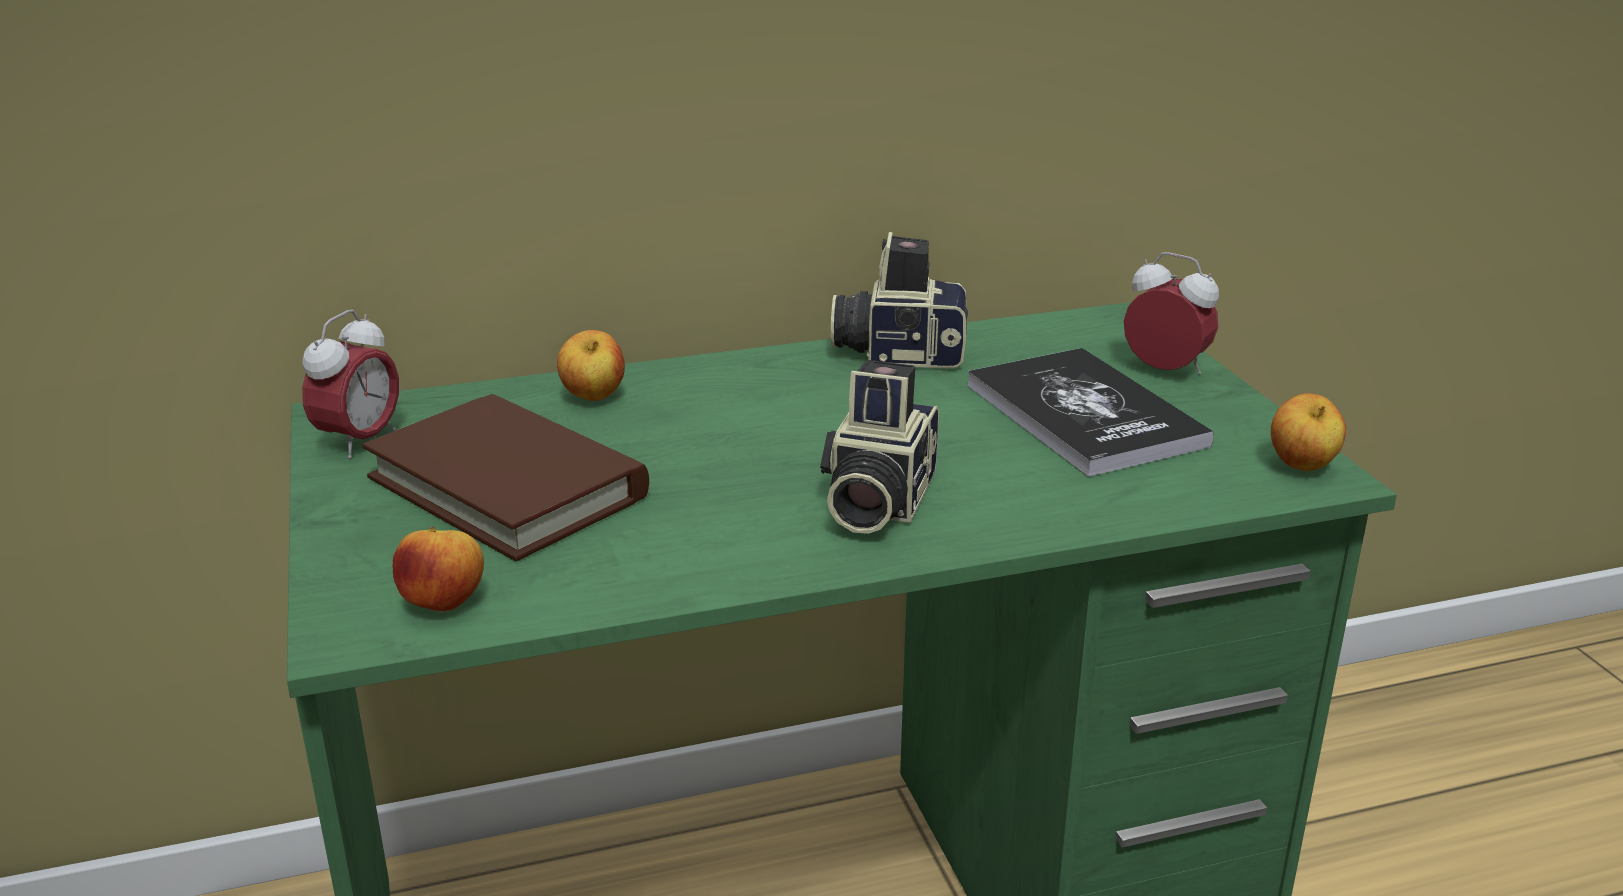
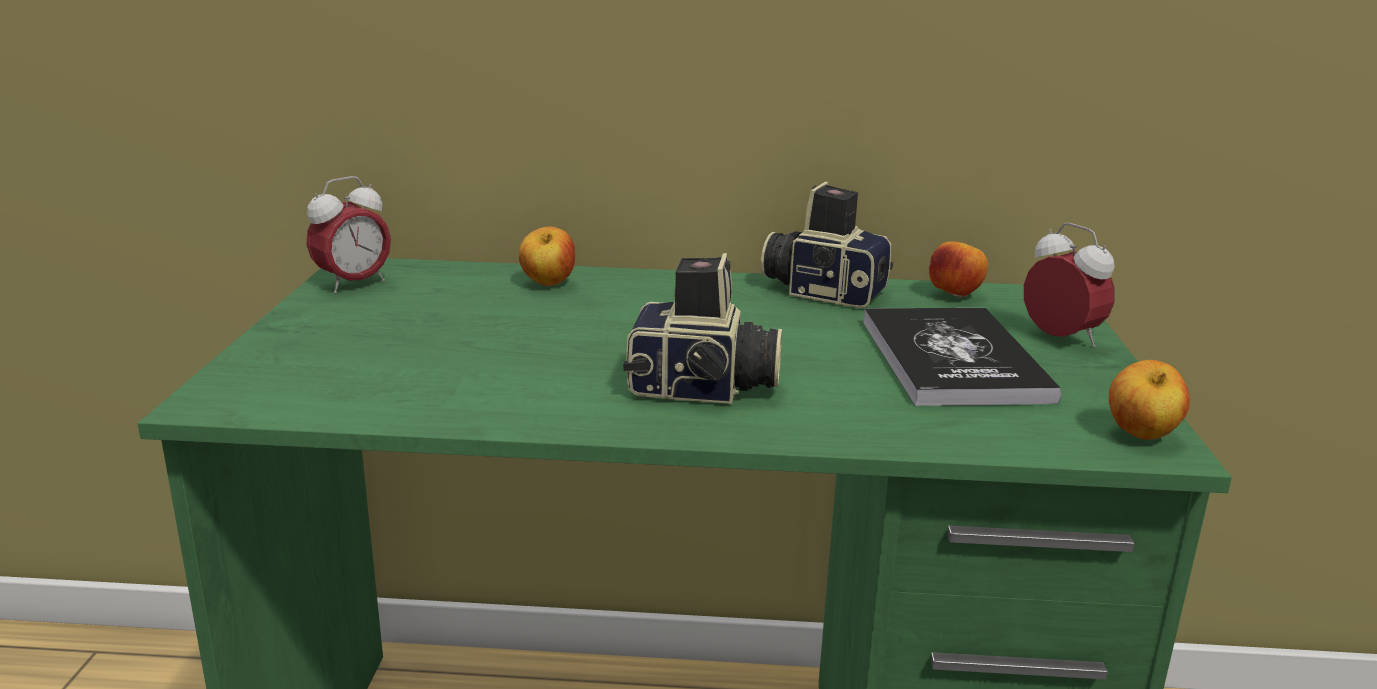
camera: 20 degrees right, 5 degrees down
(444, 604) = (296, 396): apple -> apple (955, 295)
(507, 487) = (424, 329): brown book -> none
(875, 501) = (703, 389): camera -> camera turned 120 degrees counterclockwise

